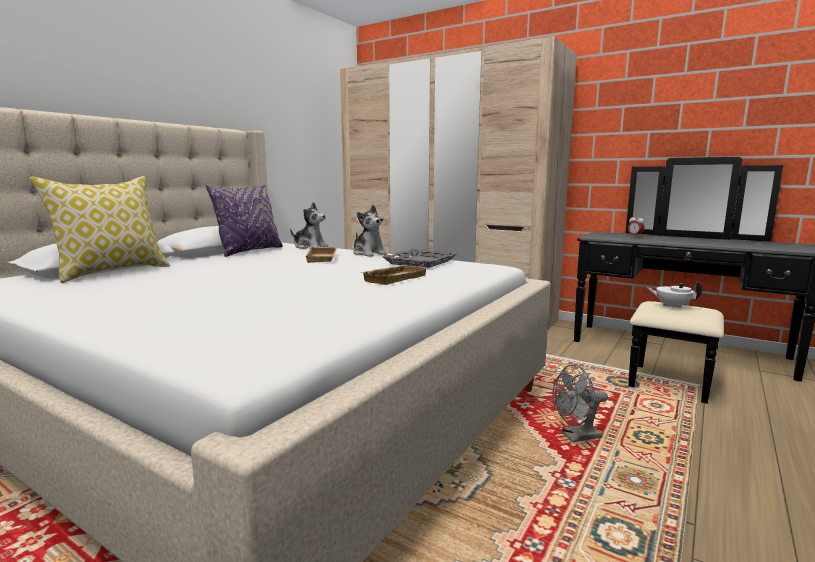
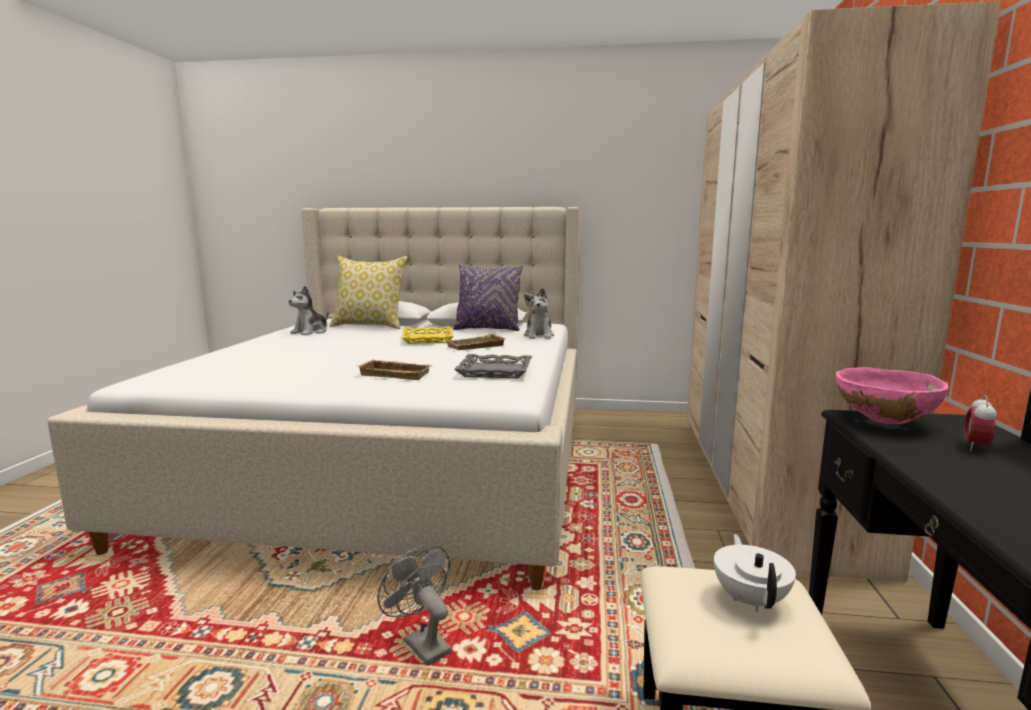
camera: 65 degrees right, 0 degrees up
(255, 264) = (428, 339): none -> yellow tray
(369, 253) = (526, 353): plush toy -> plush toy (311, 332)
(601, 236) = (883, 422): none -> pink bowl

